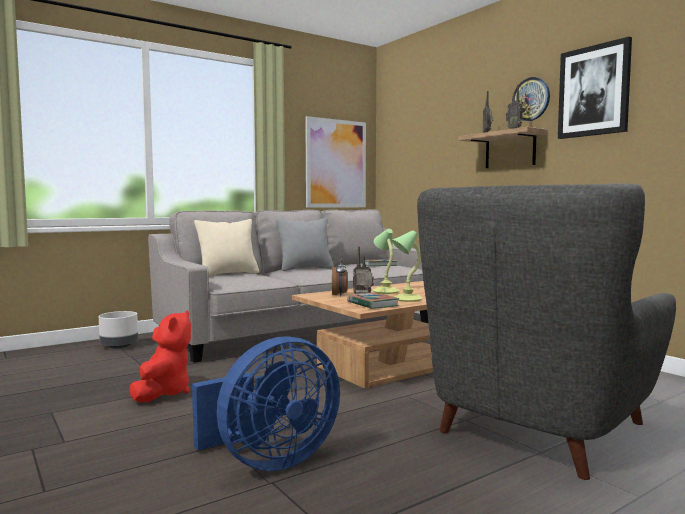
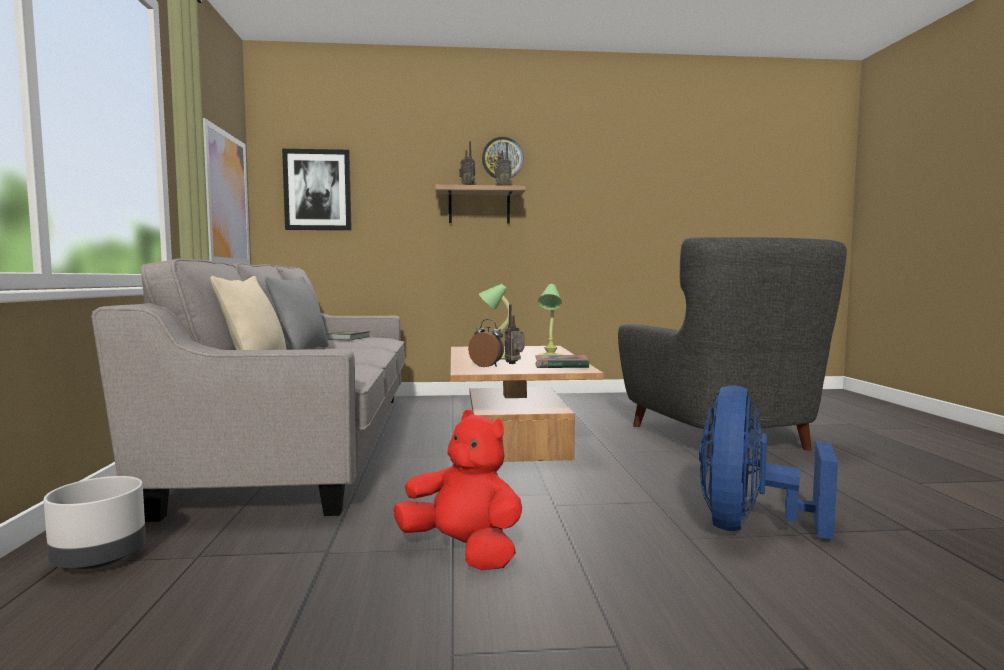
camera: 60 degrees left, 0 degrees up
(269, 461) = (748, 526): blue fan -> blue fan turned 150 degrees counterclockwise
(594, 91) = (566, 162): picture -> picture (317, 190)

